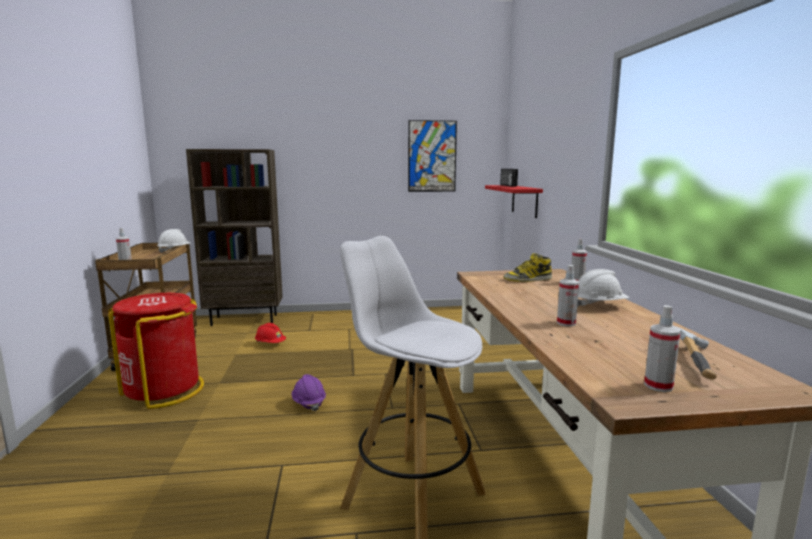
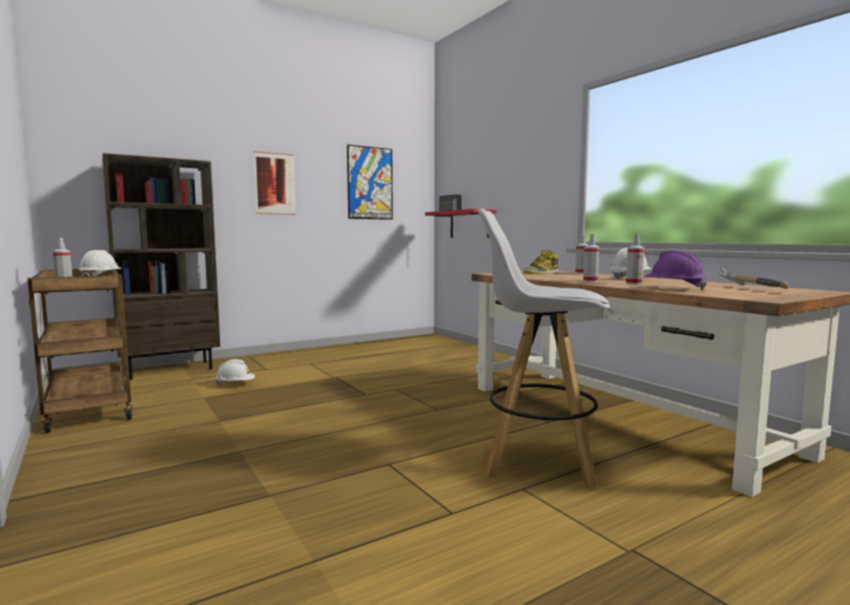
camera: 25 degrees left, 5 degrees down
(164, 390) = (154, 437): red trash can -> none
(270, 344) = (235, 384): red hard hat -> white hard hat
(308, 403) = (349, 419): purple hard hat -> purple hard hat (673, 288)
(337, 162) = (275, 183): none -> picture
(658, 386) = (763, 294): spray bottle -> spray bottle (590, 281)

